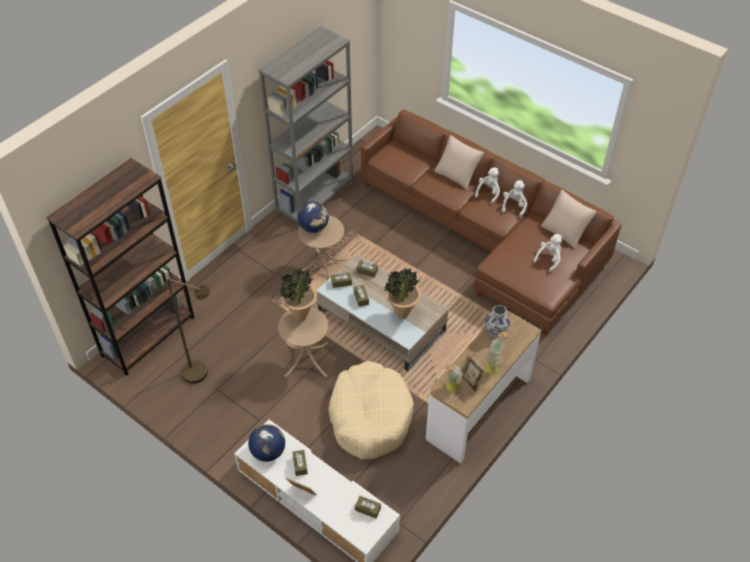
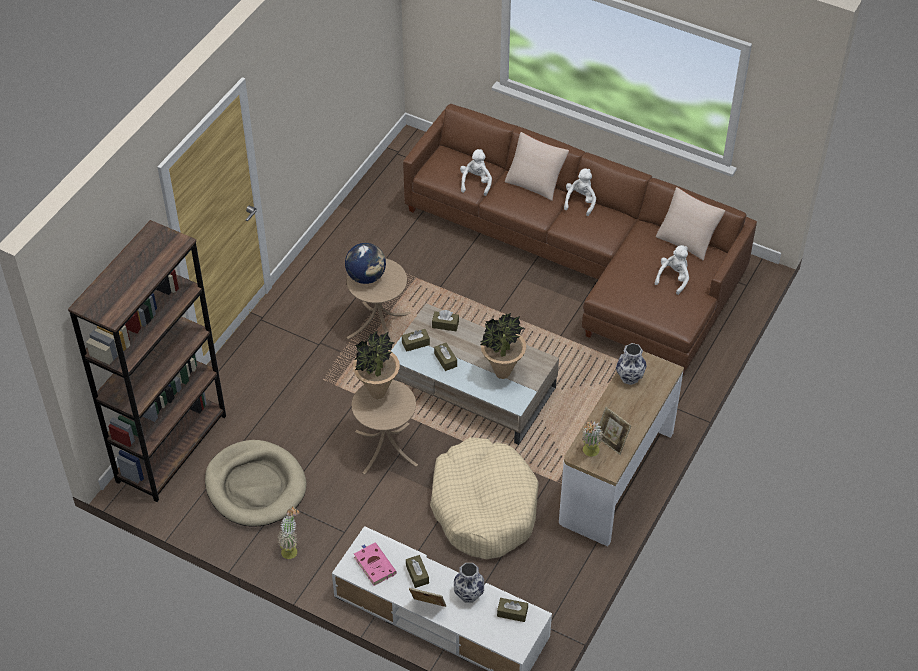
camera: 10 degrees left, 0 degrees up
(202, 374) = (255, 486): brown floor lamp -> beige dog bed
(268, 451) = (374, 564): globe -> pink book
(315, 198) = (346, 236): grey bookcase -> none
(336, 487) = (468, 594): none -> vase
(493, 366) = (635, 419): potted plant -> potted plant (291, 549)
(514, 206) = (616, 215): white plush toy -> white plush toy (476, 182)

